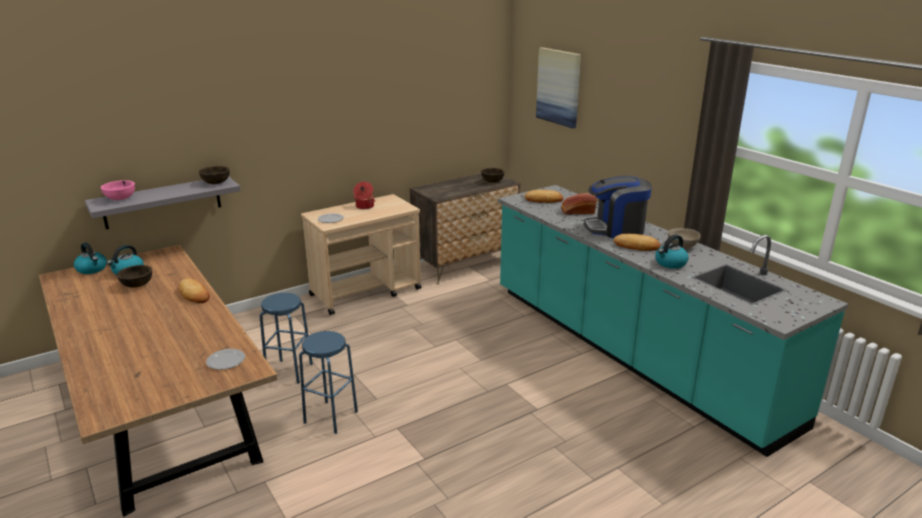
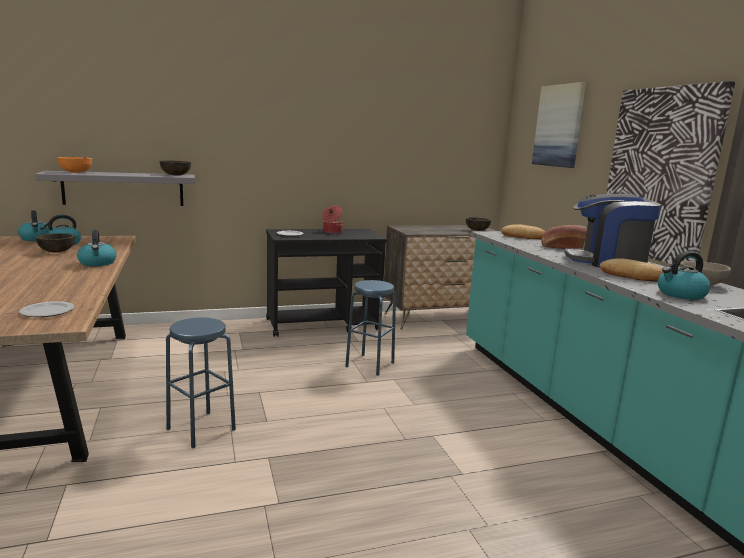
camera: 15 degrees right, 10 degrees down
(120, 198) = (76, 172): pink bowl -> orange bowl
(194, 294) = (97, 263): bread -> kettle
(289, 371) = (194, 377): blue stool -> blue stool (370, 364)
(366, 292) = (323, 324): beige cart -> black cart
(647, 147) = (659, 174): none -> picture

